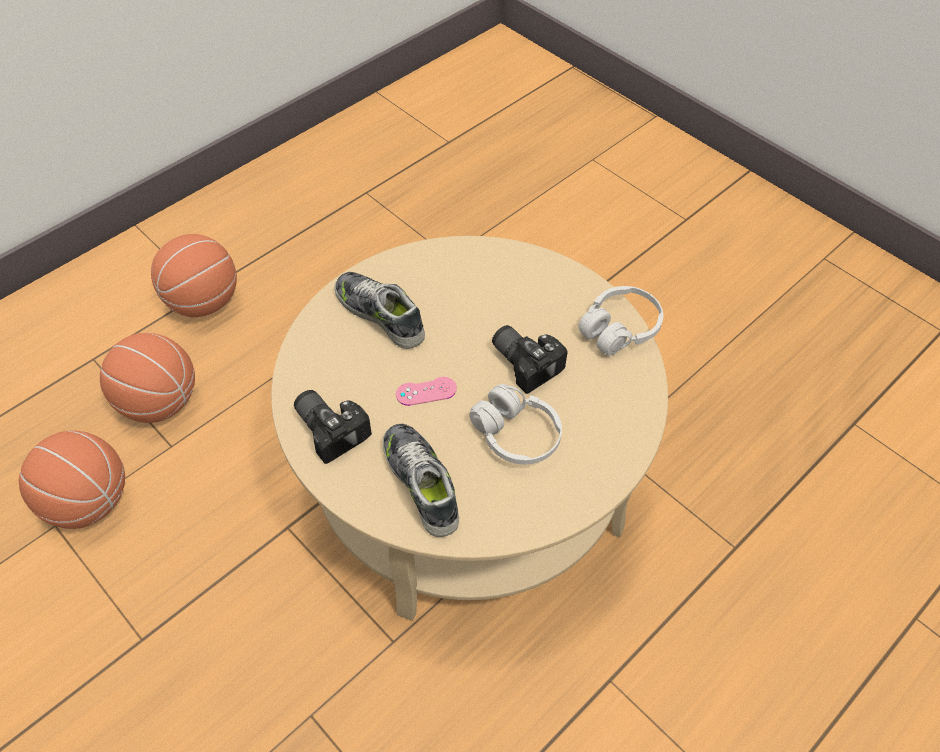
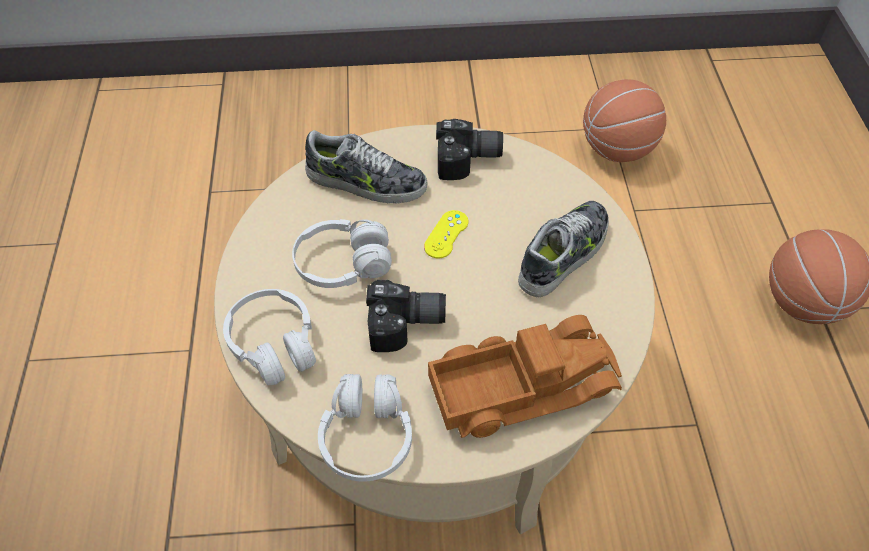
camera: 130 degrees right, 0 degrees up
(159, 402) = (689, 222): basketball -> none
(380, 314) = (564, 254): shoe -> shoe turned 45 degrees counterclockwise
(426, 391) = (446, 234): pink game controller -> yellow game controller
(508, 281) = (521, 384): none -> toy truck
(619, 423) = (274, 344): none -> white headphones

